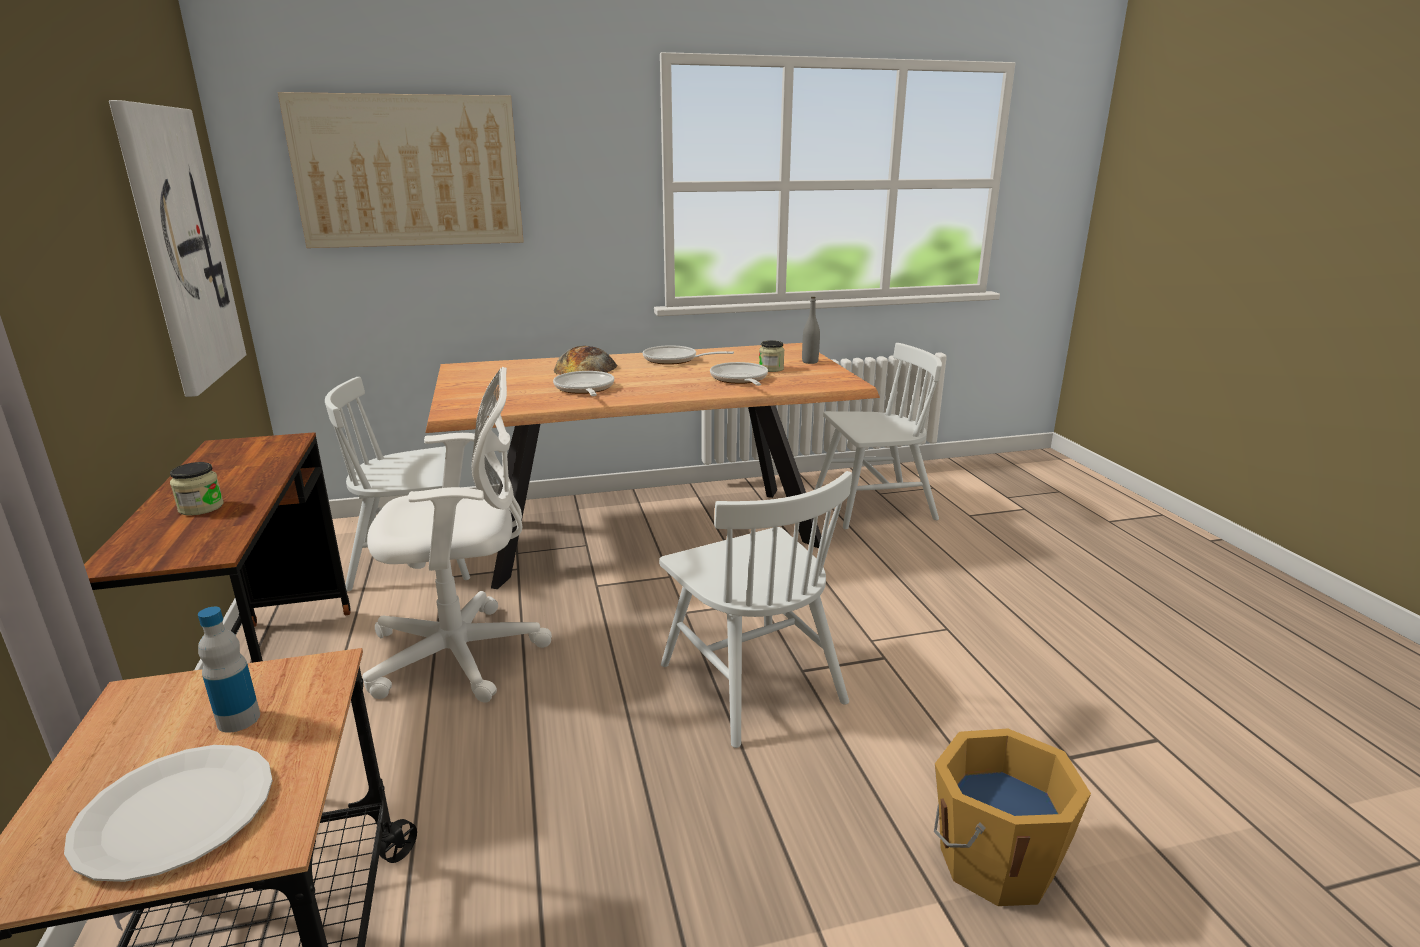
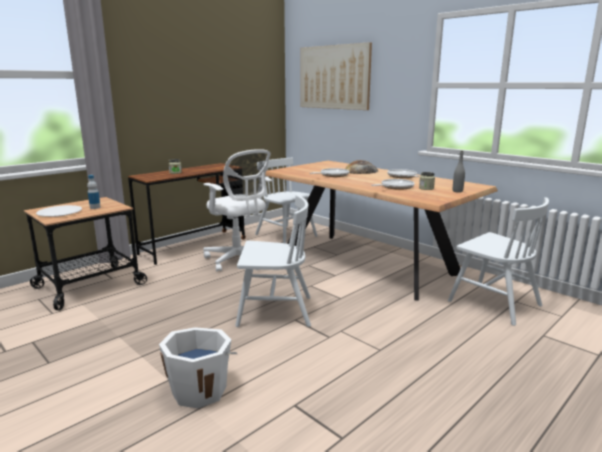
camera: 60 degrees right, 5 degrees down
(180, 248) = (240, 100): picture -> none
(751, 682) = (274, 311): white chair -> white chair turned 120 degrees counterclockwise
(993, 860) = (200, 390): orange bucket -> white bucket

